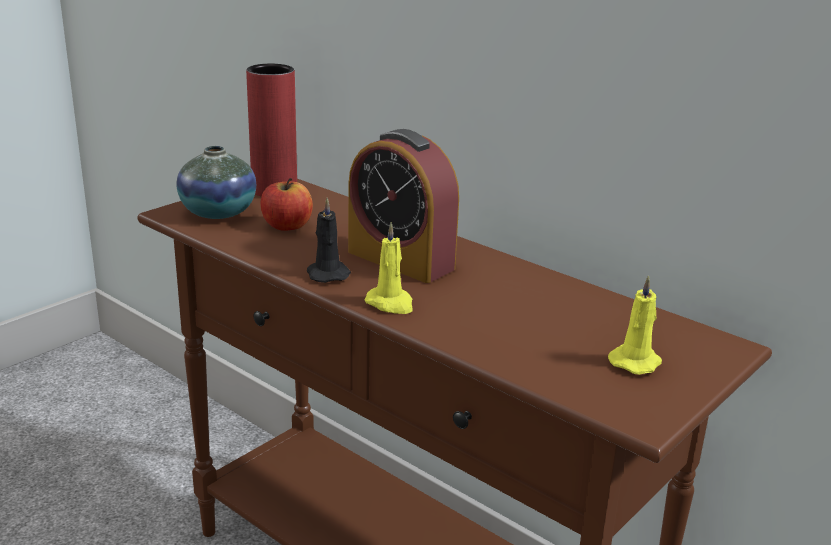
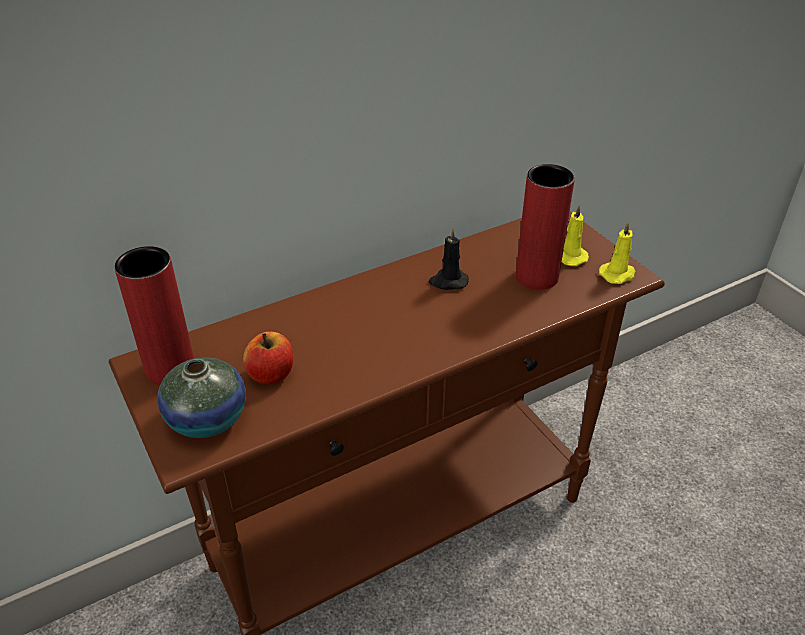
camera: 70 degrees left, 15 degrees up
(327, 274) = (388, 366): black candle -> black candle (448, 281)
(390, 304) = (457, 341): yellow candle -> yellow candle (618, 274)
(401, 260) = (379, 319): alarm clock -> none
(562, 341) = (536, 277): none -> red vase

